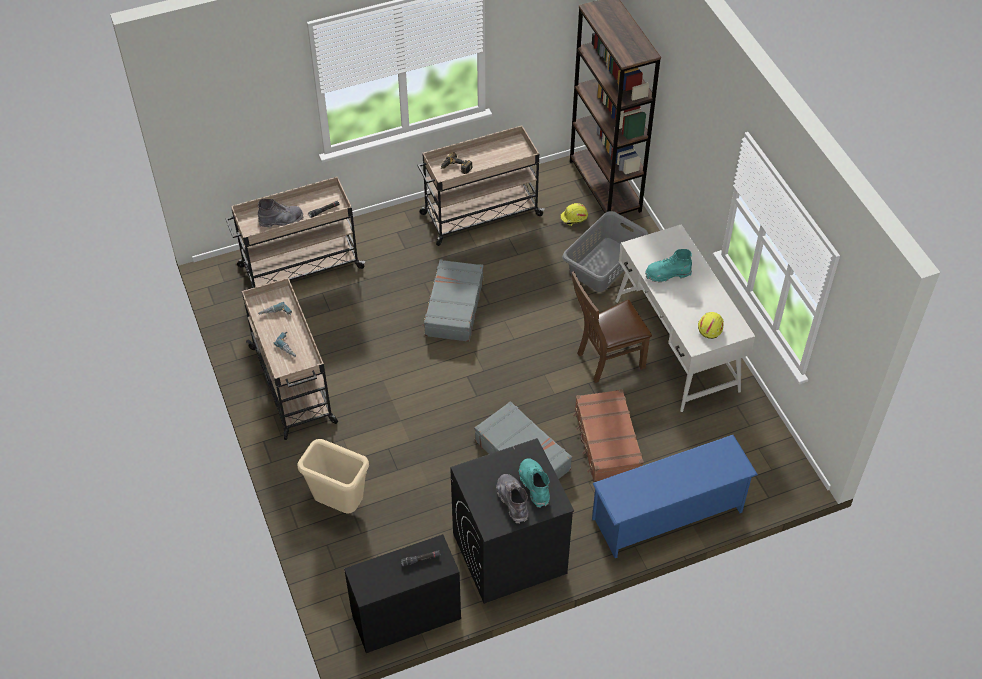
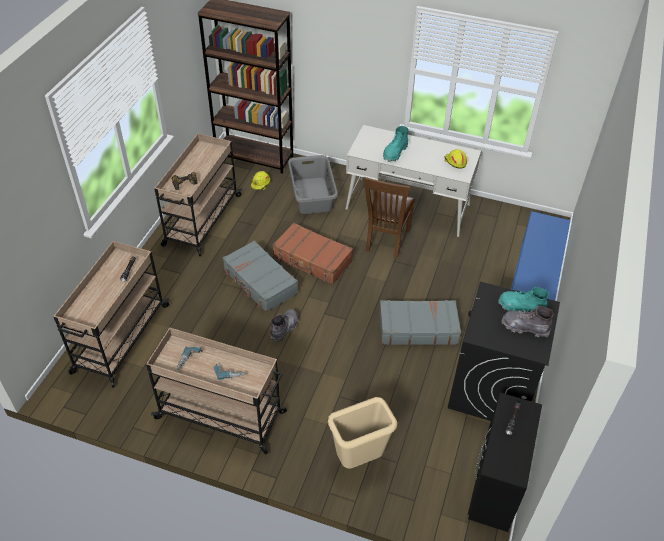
camera: 50 degrees left, 5 degrees down
(281, 220) = (104, 299): grey boot -> grey boot (284, 328)
(606, 442) = (448, 282): brown suitcase -> brown suitcase (312, 260)

